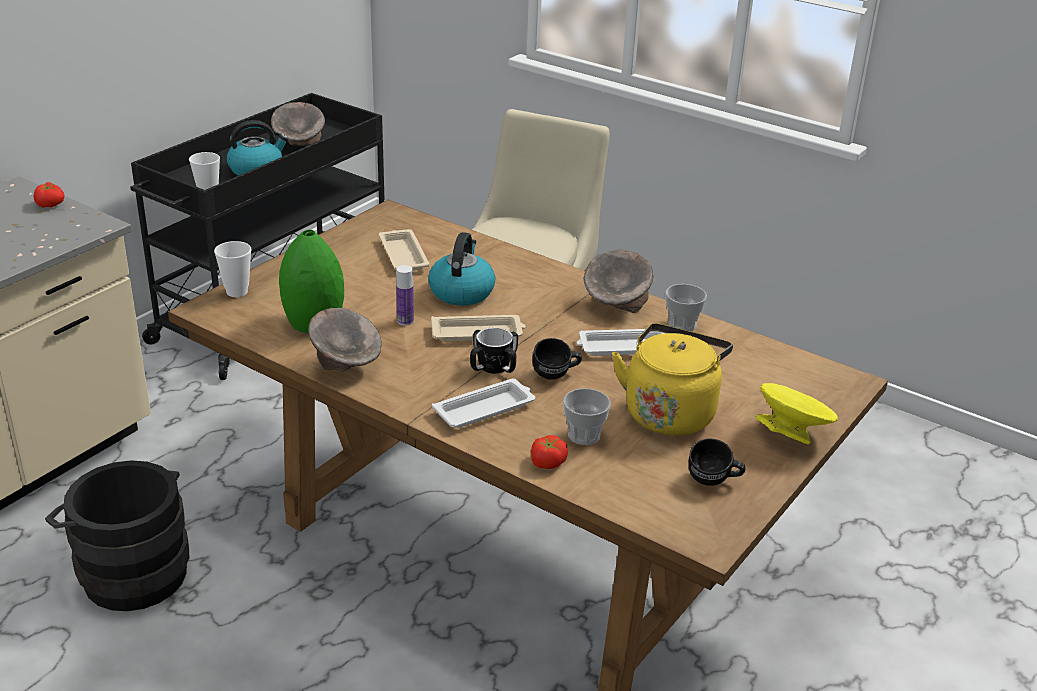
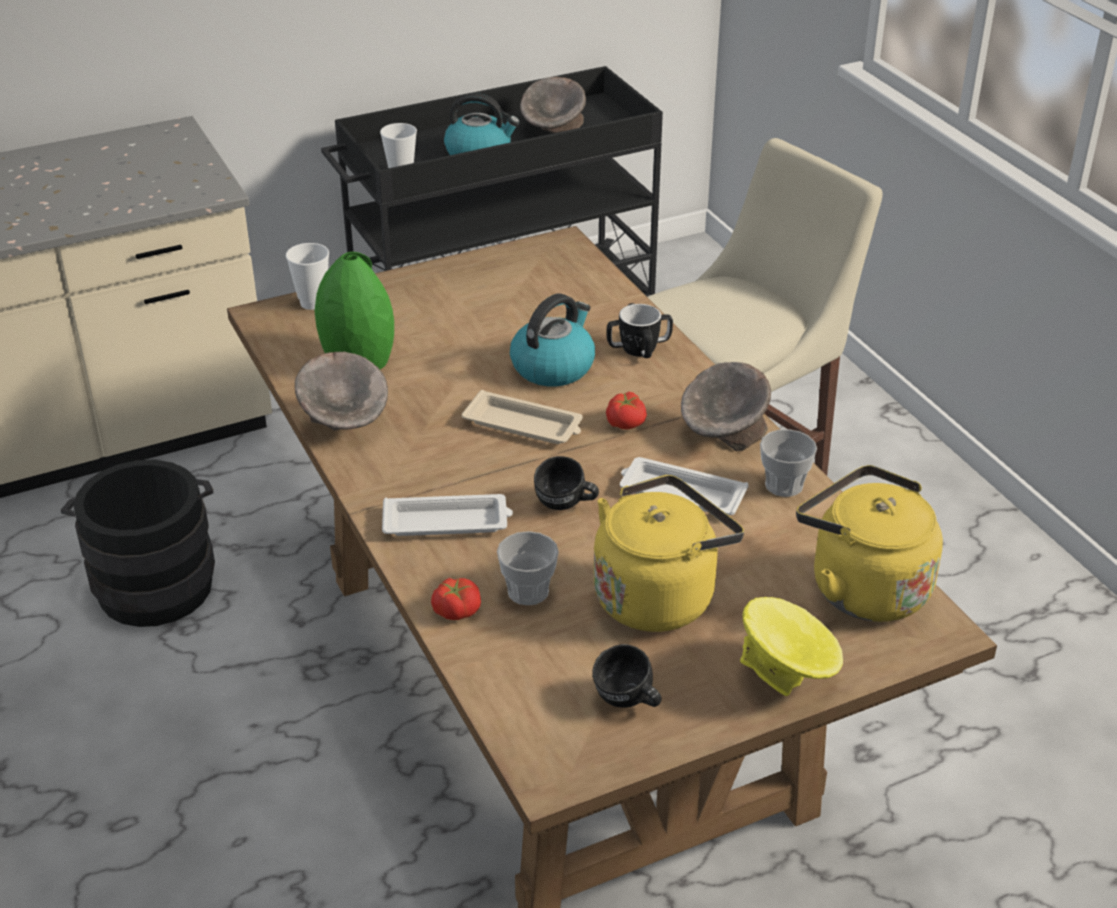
camera: 30 degrees right, 5 degrees up
(50, 204) = (192, 156): tomato -> tomato (626, 422)
(403, 255) = (529, 302): beige tray -> none
(405, 321) = (457, 387): bottle -> none
(493, 367) = (504, 473): mug -> mug (638, 349)
(785, 370) = (862, 587): none -> yellow kettle

